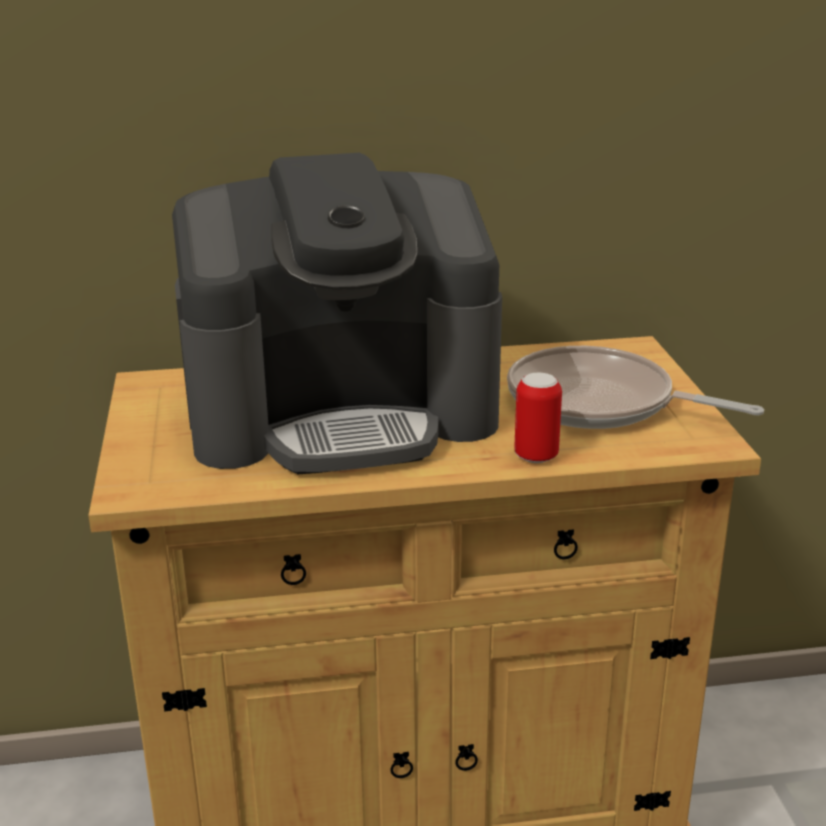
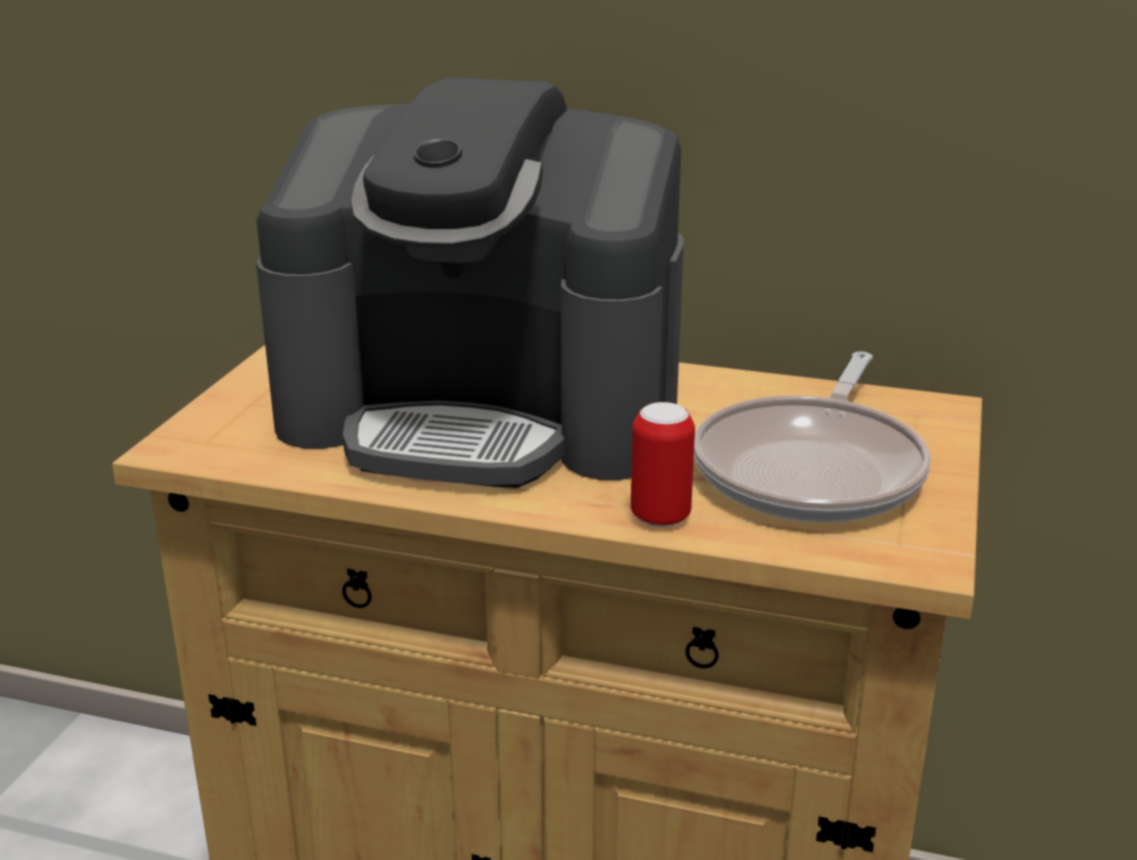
camera: 25 degrees right, 0 degrees up
(599, 403) = (813, 469): frying pan -> frying pan turned 120 degrees counterclockwise

